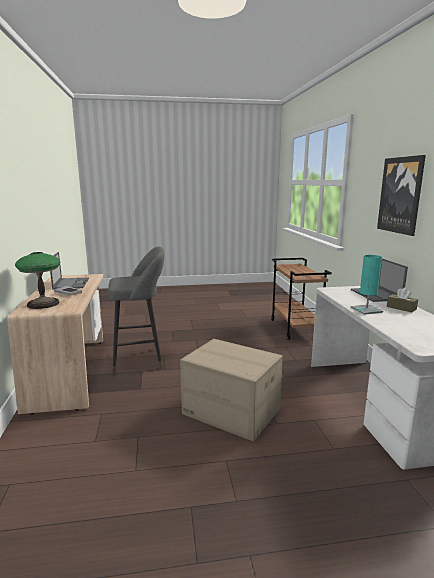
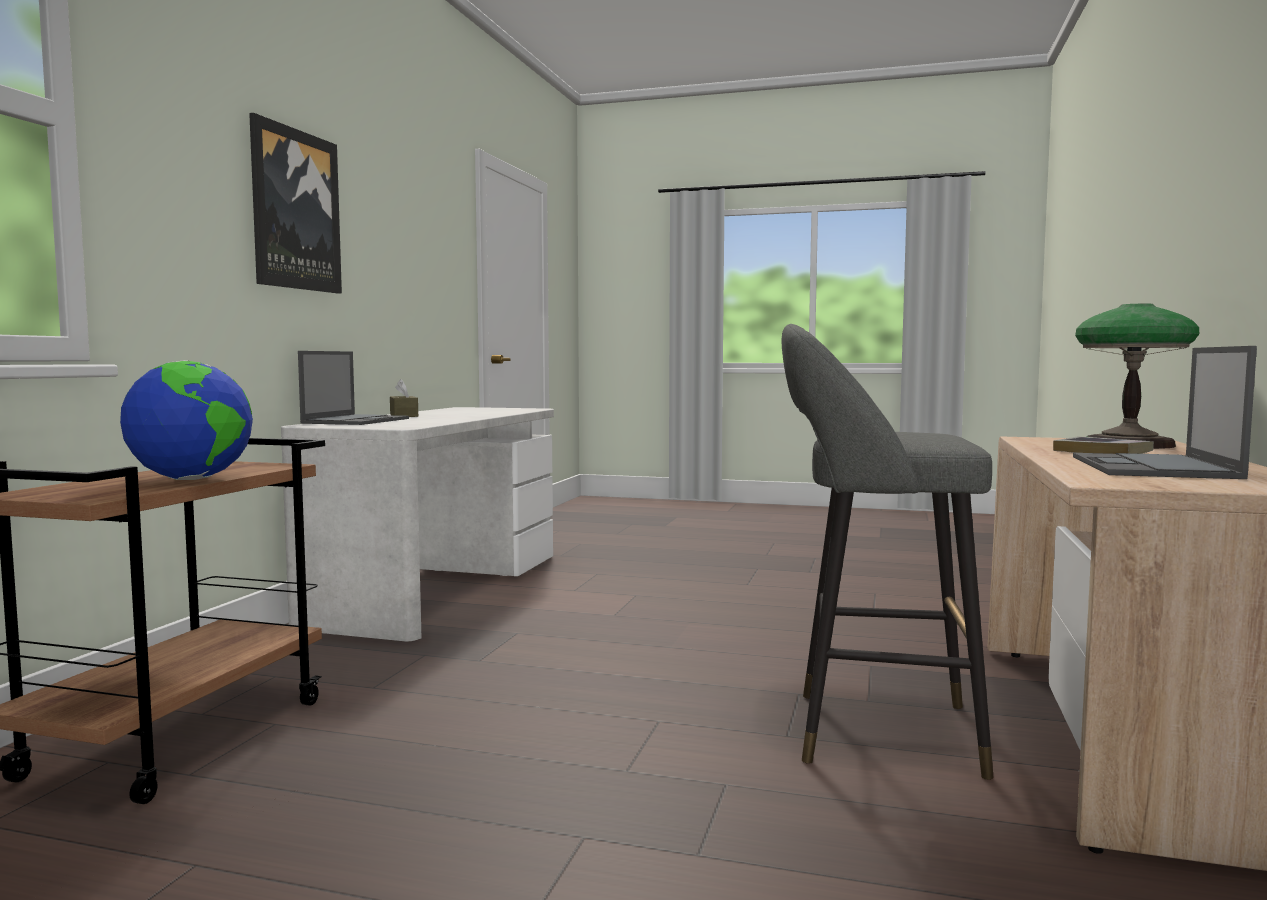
camera: 155 degrees left, 10 degrees down
(230, 412) = (696, 612): cardboard box -> none
(290, 271) = (191, 480): none -> globe
(366, 310) = (463, 416): turquoise table lamp -> none

